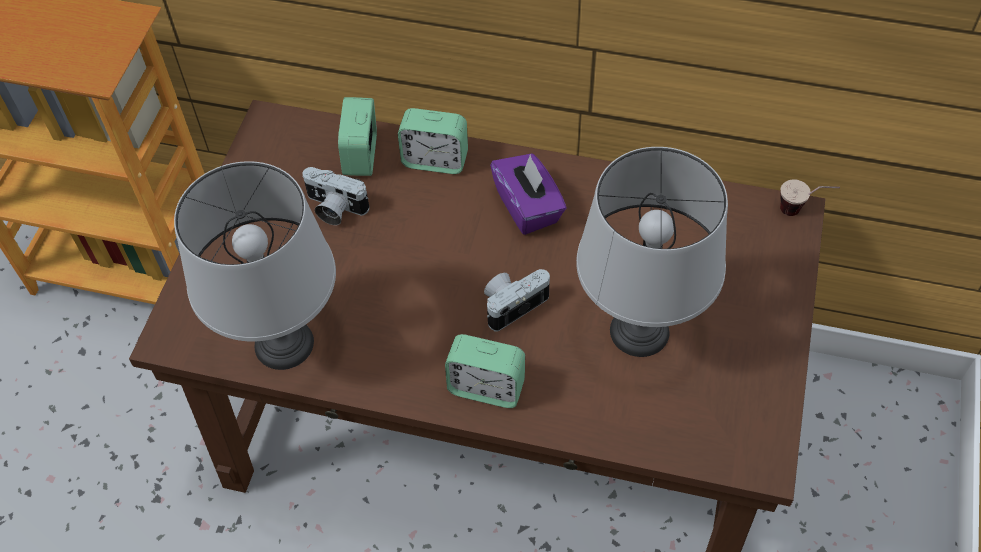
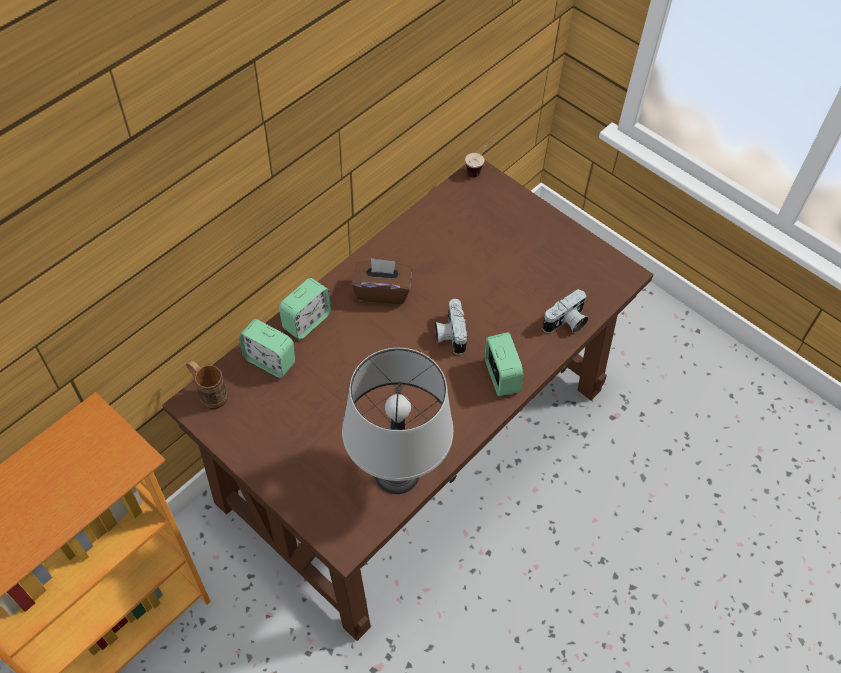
camera: 65 degrees left, 0 degrees up
(288, 128) = (209, 393): none -> brown mug
(334, 208) = (304, 396): camera -> camera (566, 323)
(486, 387) = (501, 376): alarm clock -> alarm clock turned 60 degrees counterclockwise
(528, 207) = (382, 291): purple tissue box -> brown tissue box
(638, 331) = (509, 284): grey table lamp -> none

